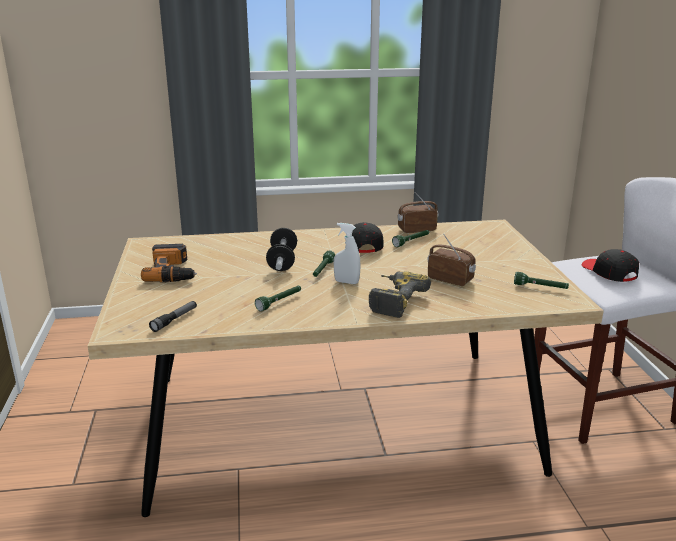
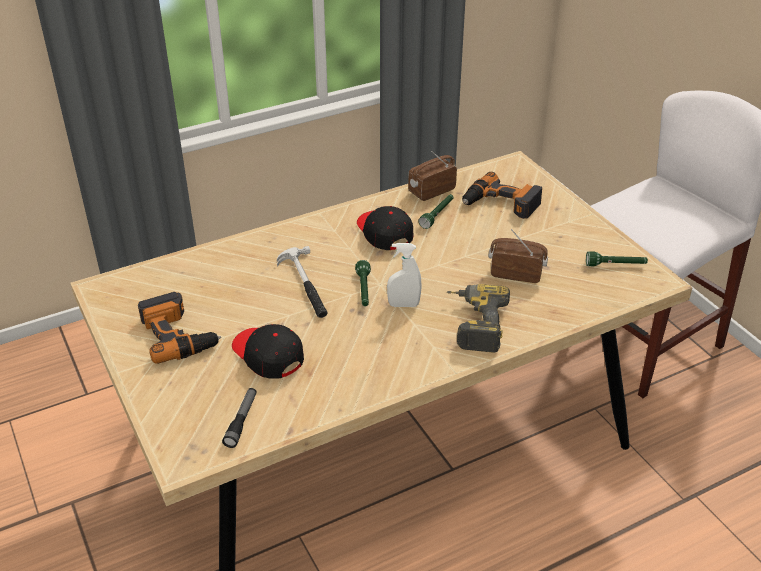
camera: 20 degrees left, 15 degrees up
(280, 302) = (347, 358): green flashlight -> none
(282, 261) = (305, 285): dumbbell -> hammer
(467, 243) = (500, 204): none -> power drill
(609, 272) = (661, 214): black cap -> black cap (268, 355)

